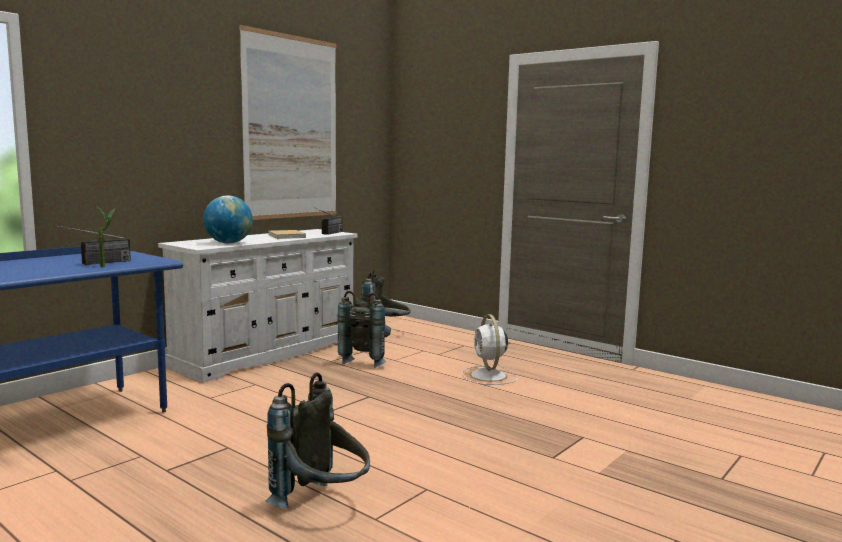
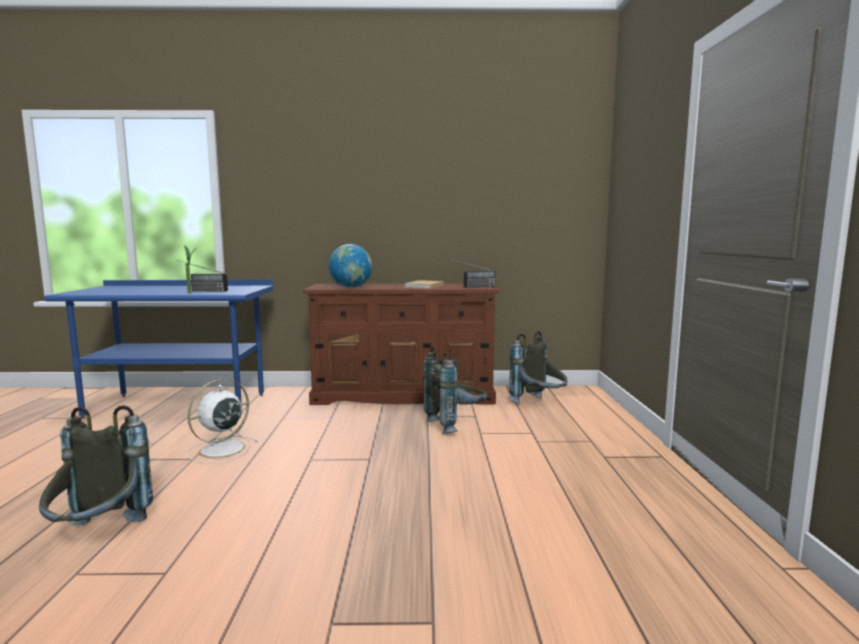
camera: 50 degrees right, 0 degrees up
(268, 352) = (404, 395): white dresser -> brown dresser
(291, 128) = (461, 181): picture -> none
(488, 376) = (528, 486): white fan -> white fan (220, 450)

